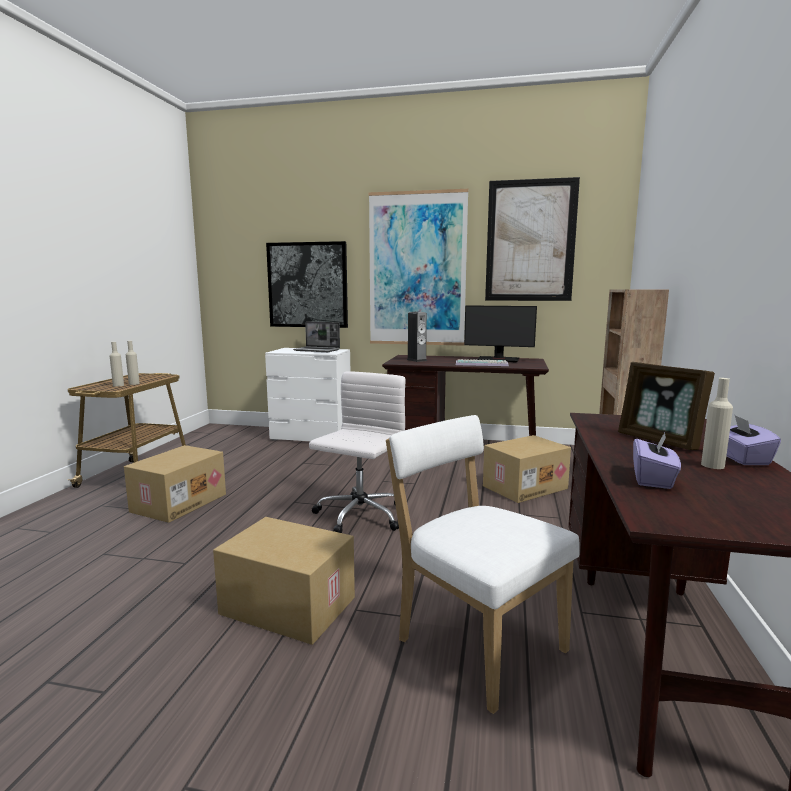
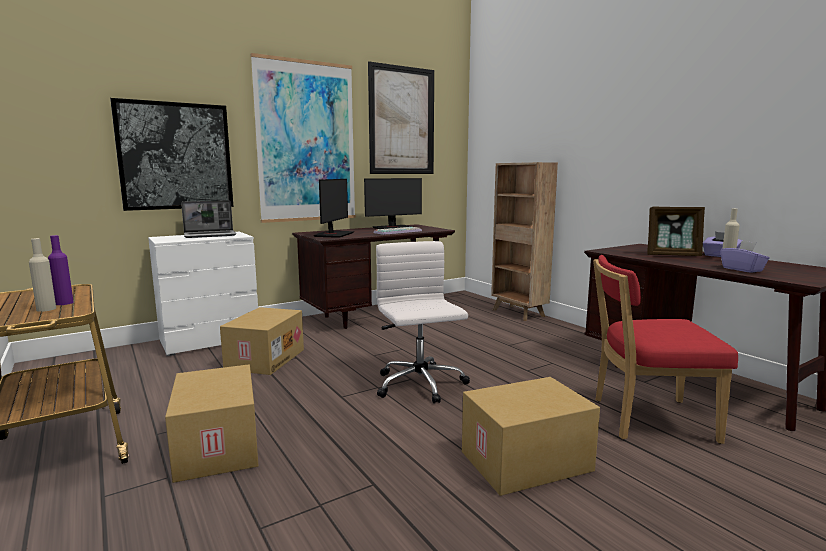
camera: 45 degrees left, 0 degrees up
(134, 383) = (64, 303): beige bottle -> purple bottle
(416, 360) = (333, 234): speaker -> monitor
(475, 642) = (646, 419): white chair -> red chair
(524, 487) = (473, 328): cardboard box -> cardboard box (264, 359)

